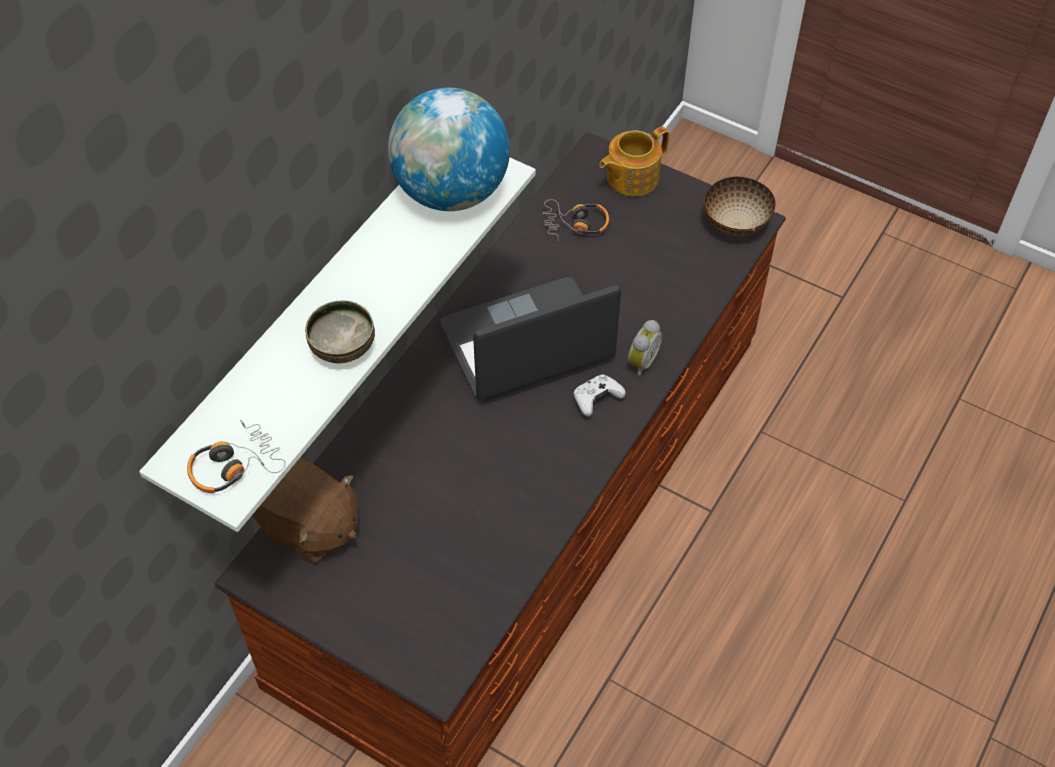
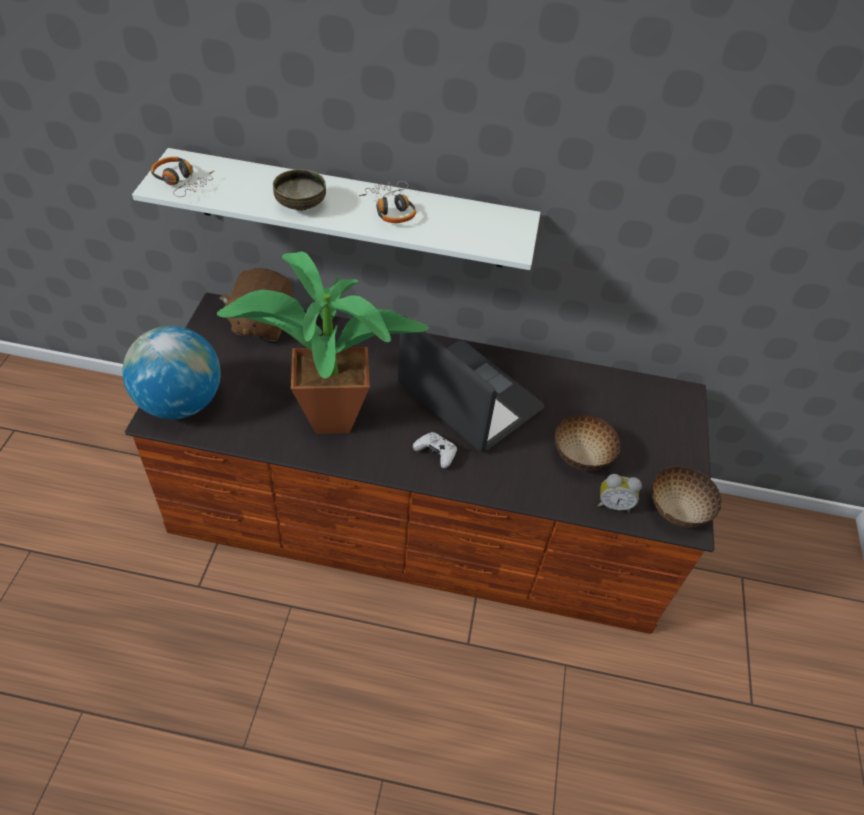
camera: 65 degrees right, 5 degrees down
(451, 192) = (477, 225): globe -> globe (180, 403)
(501, 494) = (323, 416): none -> potted plant
(575, 225) = (602, 399): headphones -> headphones (391, 209)
(631, 177) = (676, 423): teapot -> none
(641, 361) = (487, 474): alarm clock -> alarm clock (613, 504)
(646, 272) = (582, 457): none -> bowl

